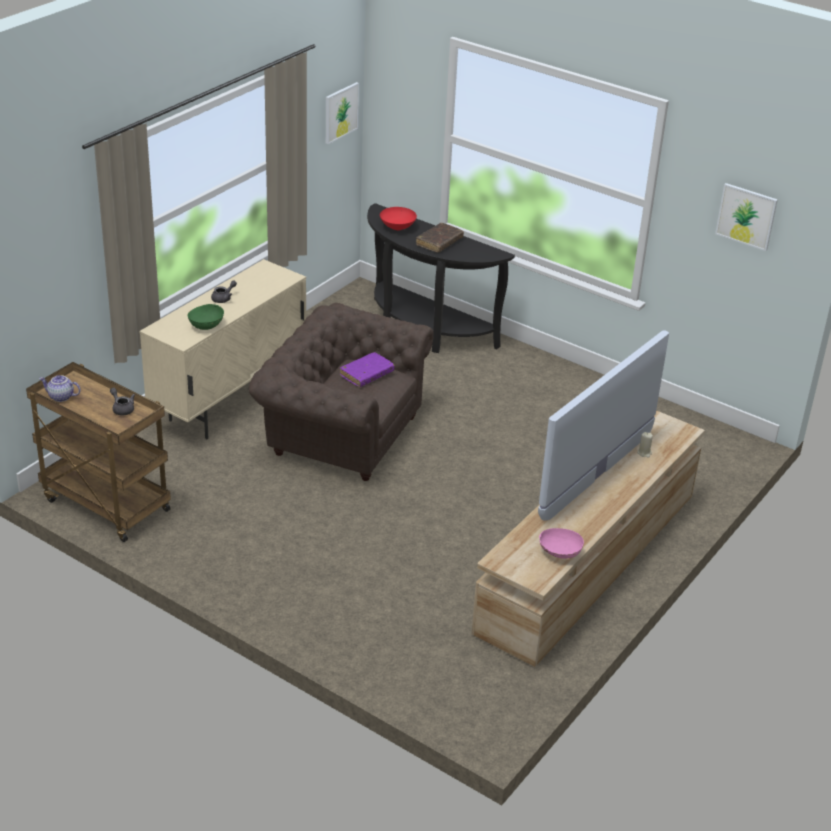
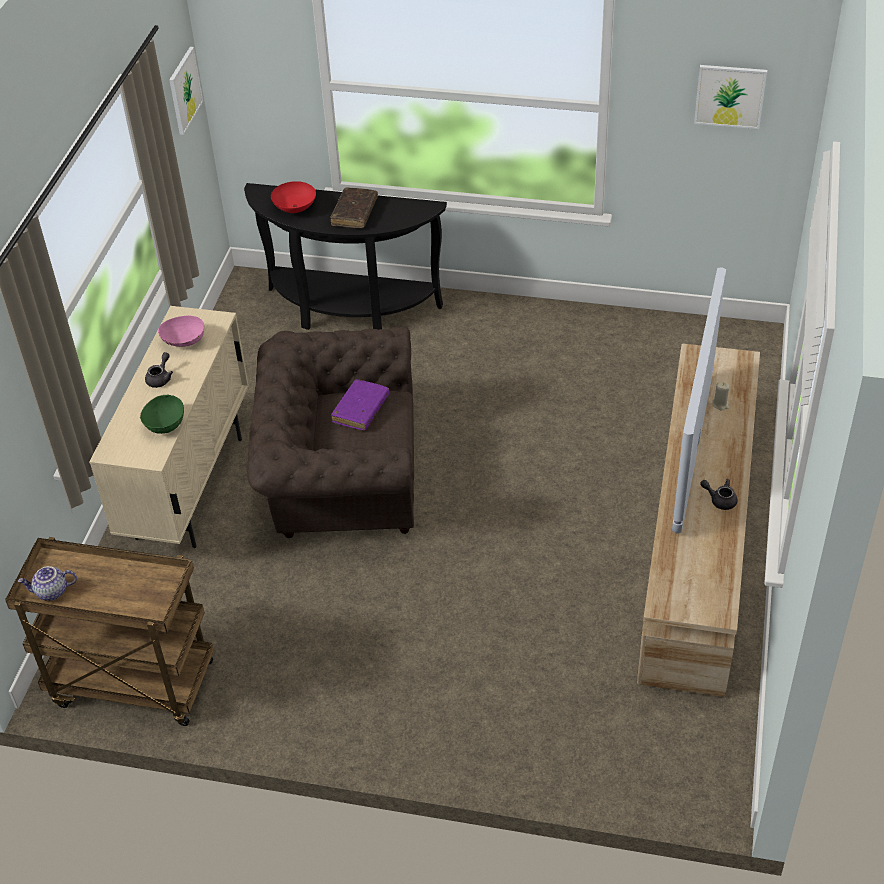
camera: 20 degrees left, 10 degrees up
(122, 408) = (137, 579): grey teapot -> grey teapot (720, 500)
(559, 553) = (718, 568): pink bowl -> pink bowl (183, 342)

